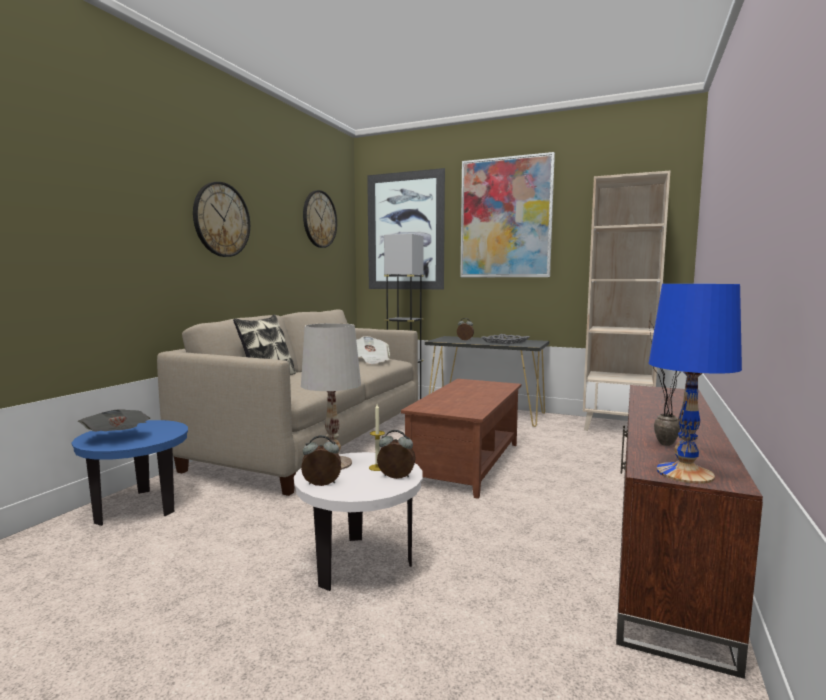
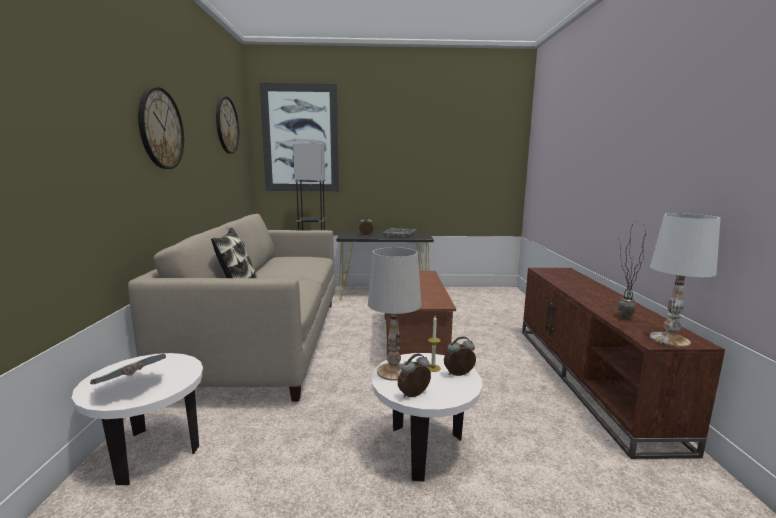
camera: 25 degrees left, 5 degrees up
(138, 507) = (151, 451): blue side table -> white side table
(371, 361) = (305, 261): newspaper -> none
(505, 218) = (391, 132): picture -> none
(617, 427) = (481, 292): beige bookcase -> none
(684, 473) = (669, 339): blue table lamp -> white table lamp

